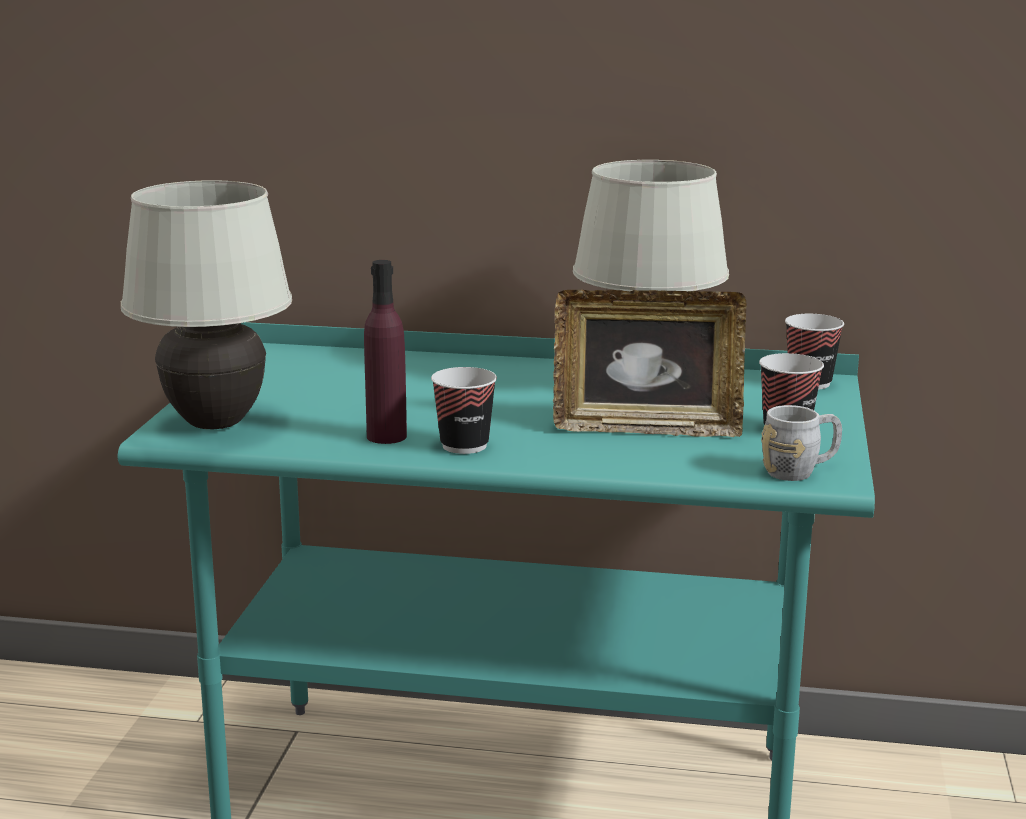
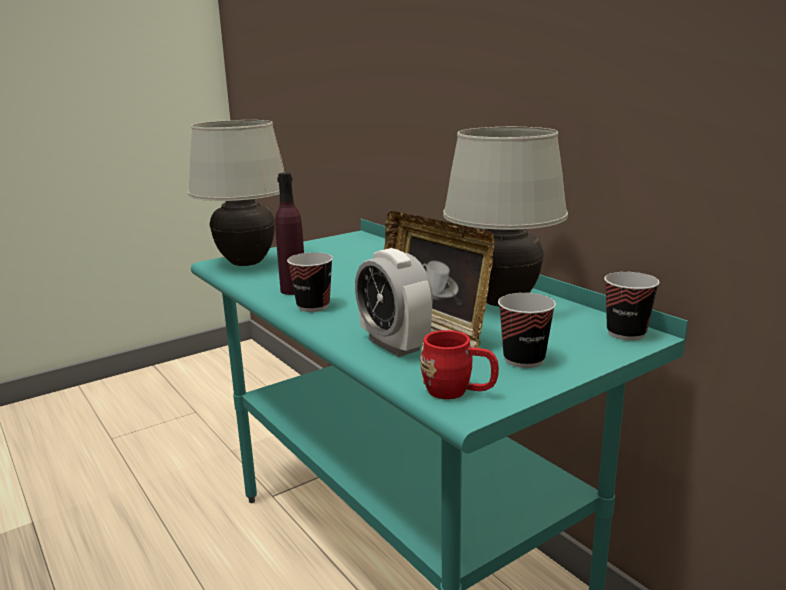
camera: 45 degrees right, 0 degrees up
(652, 454) = (394, 345): none -> alarm clock
(800, 471) = (458, 392): grey mug -> red mug

